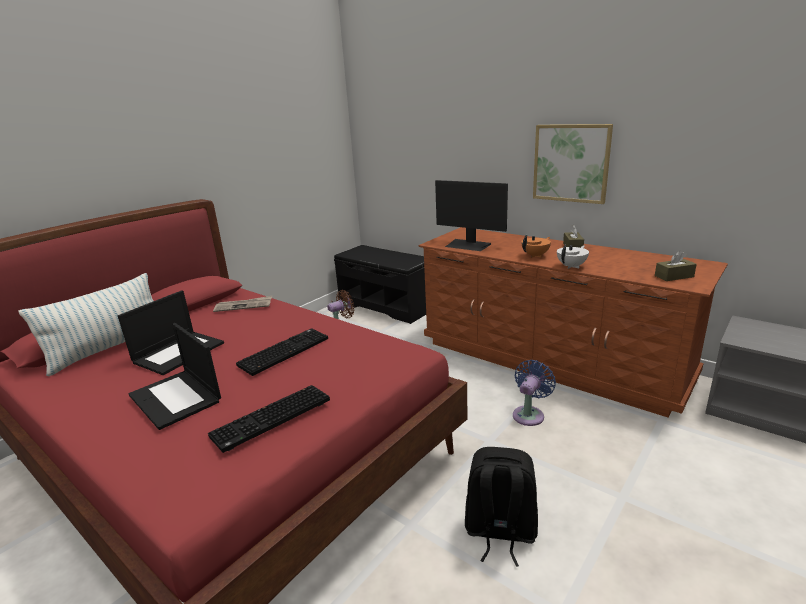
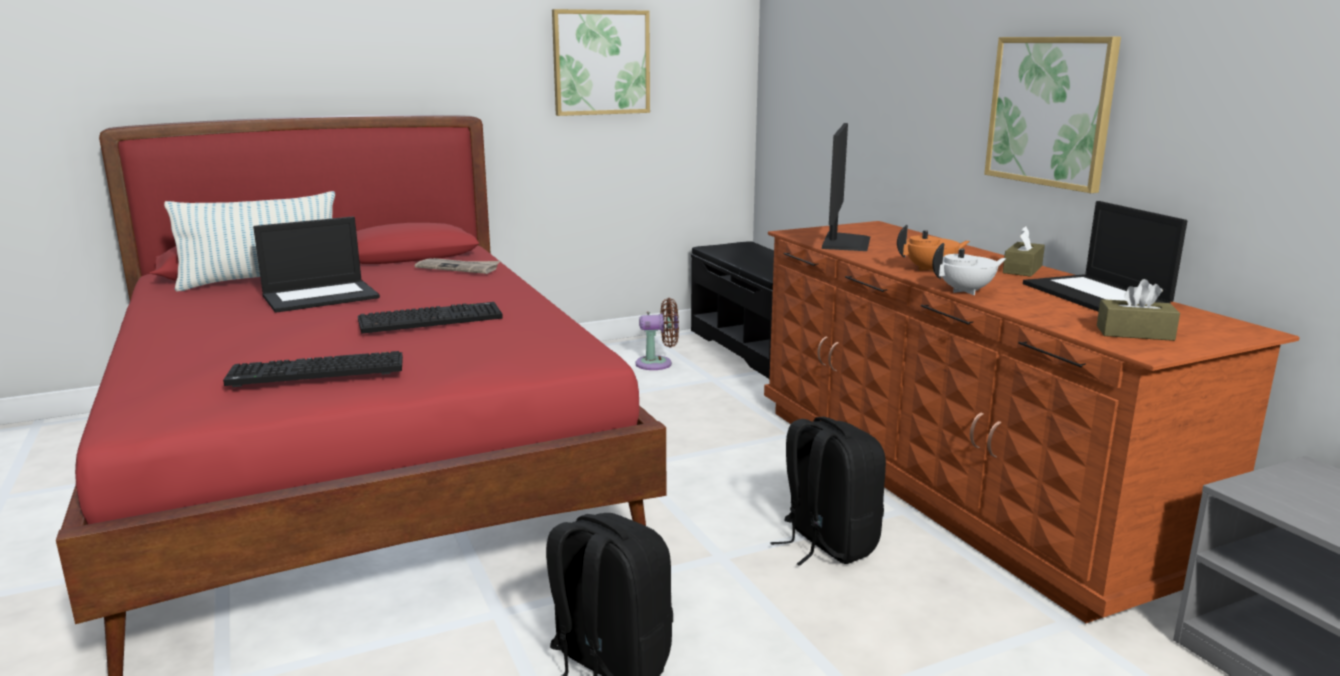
camera: 25 degrees right, 5 degrees down
(176, 398) = (255, 333): laptop -> laptop (1097, 295)
(271, 152) = (601, 62): none -> picture
(468, 245) = (844, 242): monitor -> monitor turned 135 degrees counterclockwise
(529, 414) = (826, 543): blue fan -> black backpack

